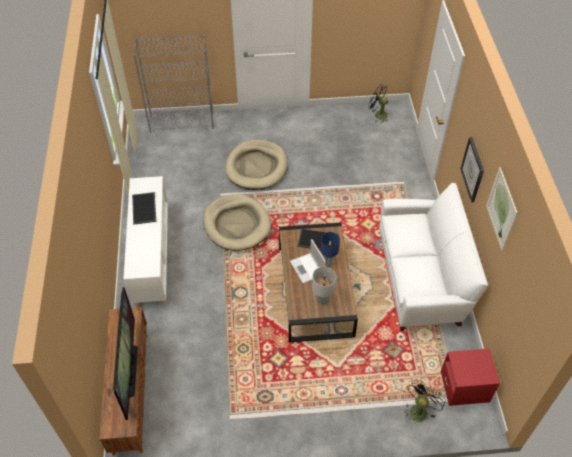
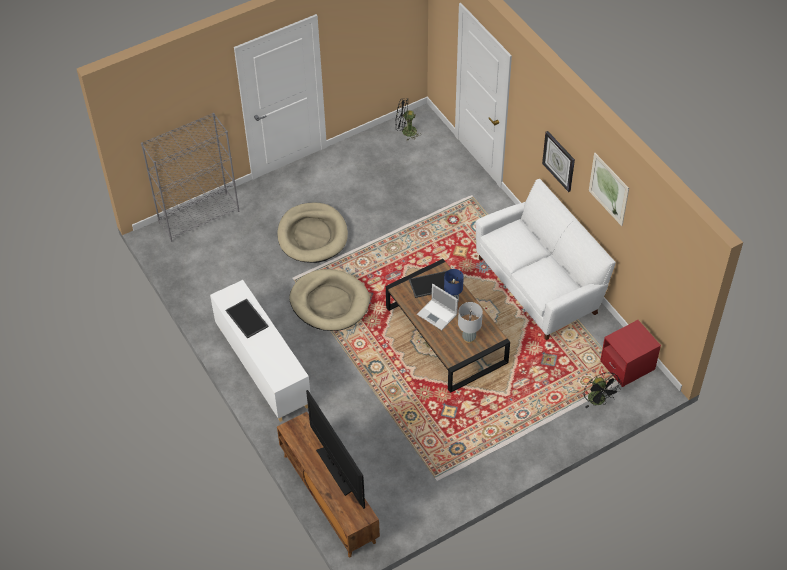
camera: 25 degrees left, 0 degrees up
(419, 409) = (599, 401): black fan -> black fan turned 150 degrees clockwise

